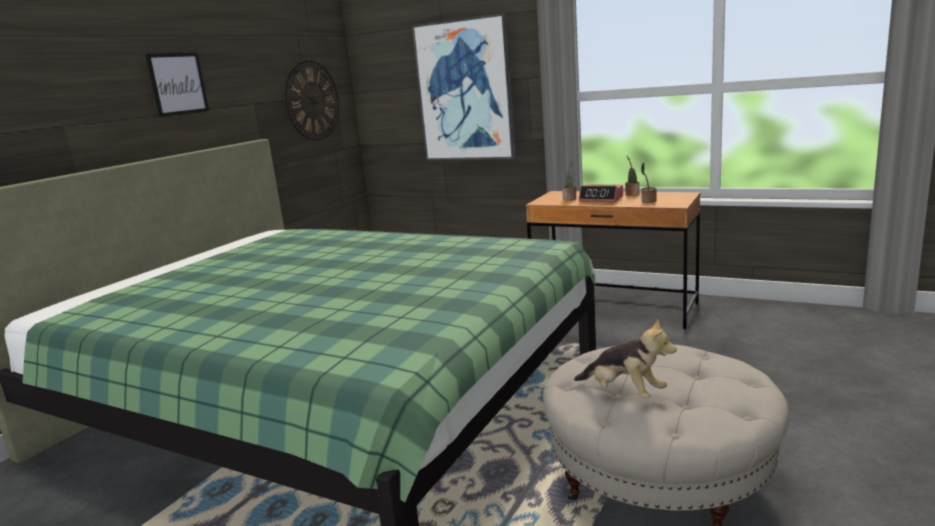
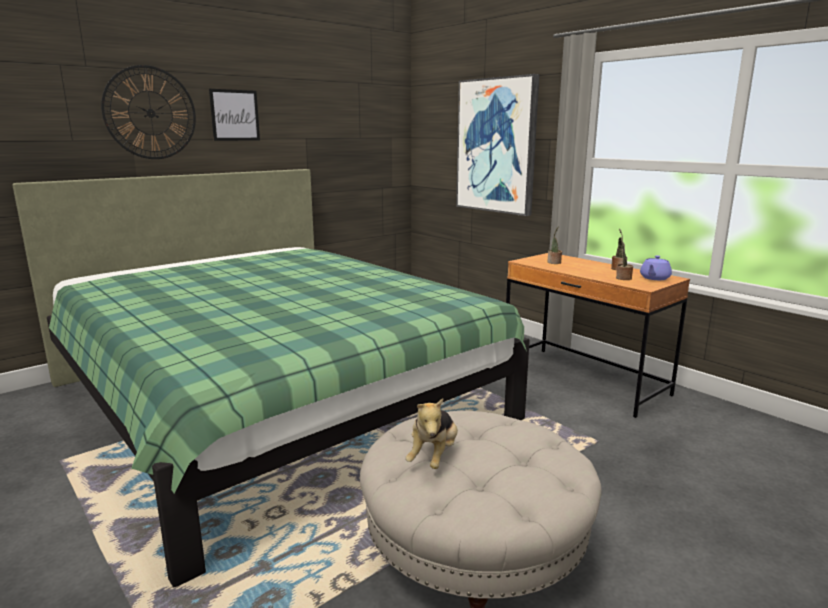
camera: 20 degrees right, 0 degrees up
(312, 100) = (365, 141): wall clock -> wall clock (150, 113)
(601, 199) = (582, 268): alarm clock -> none
(624, 392) = (433, 457): plush toy -> plush toy turned 45 degrees clockwise
(673, 196) = (654, 278): none -> purple teapot

